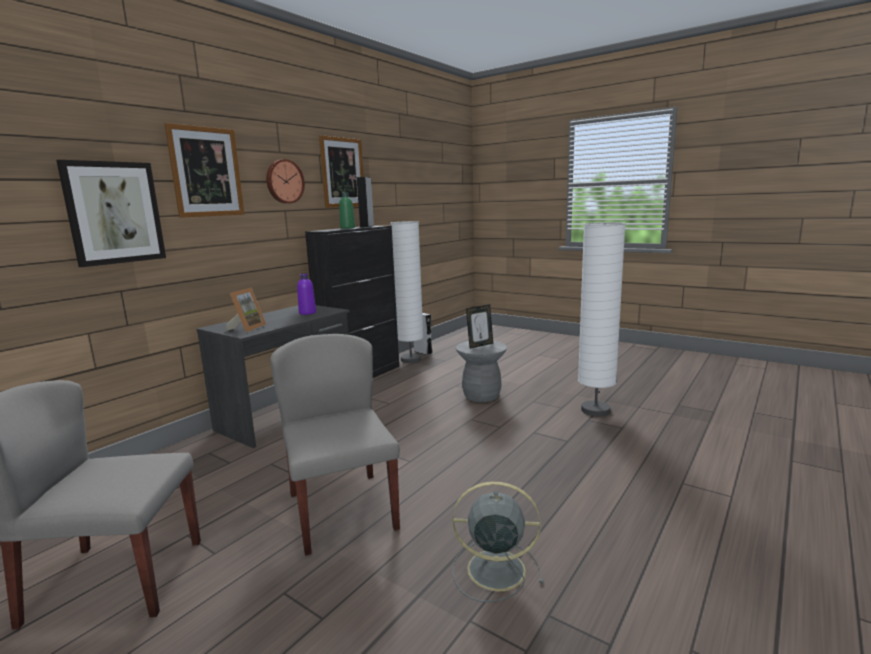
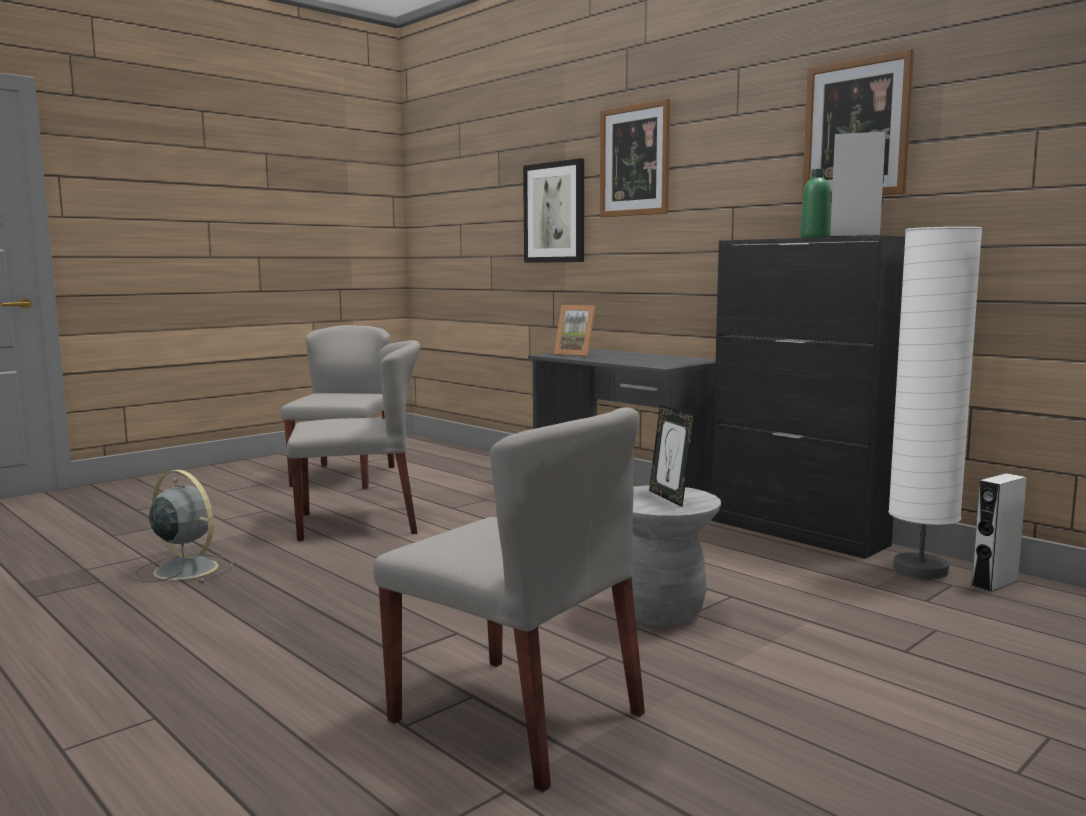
camera: 100 degrees right, 5 degrees down
(284, 181) = (733, 161): wall clock -> none
(307, 313) = (653, 361): purple bottle -> none
(493, 569) = (184, 569): grey fan -> grey fan turned 75 degrees counterclockwise
(595, 410) = (518, 718): white floor lamp -> grey chair

